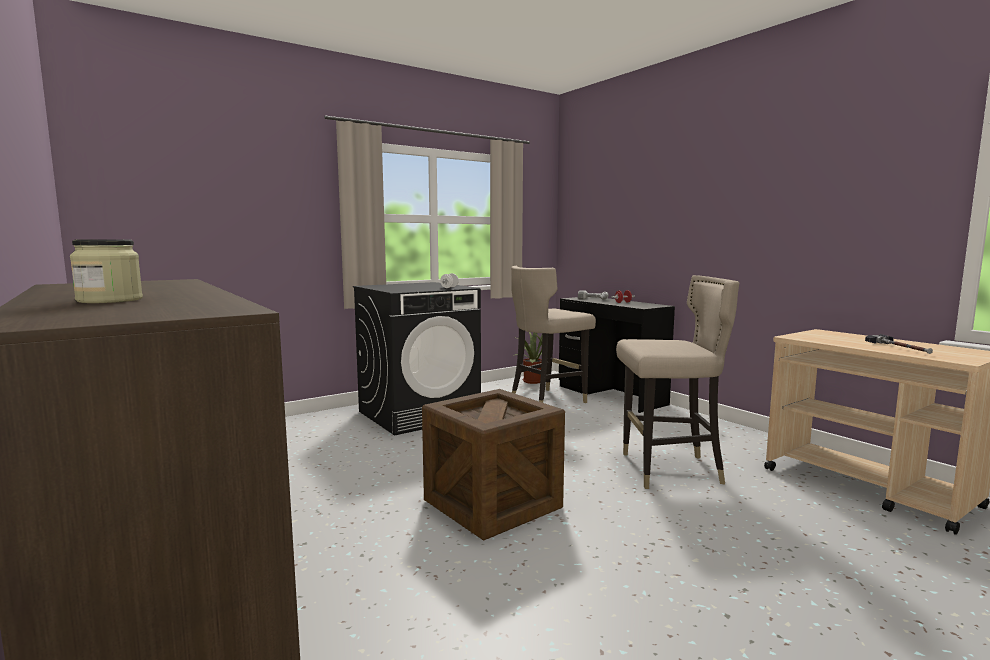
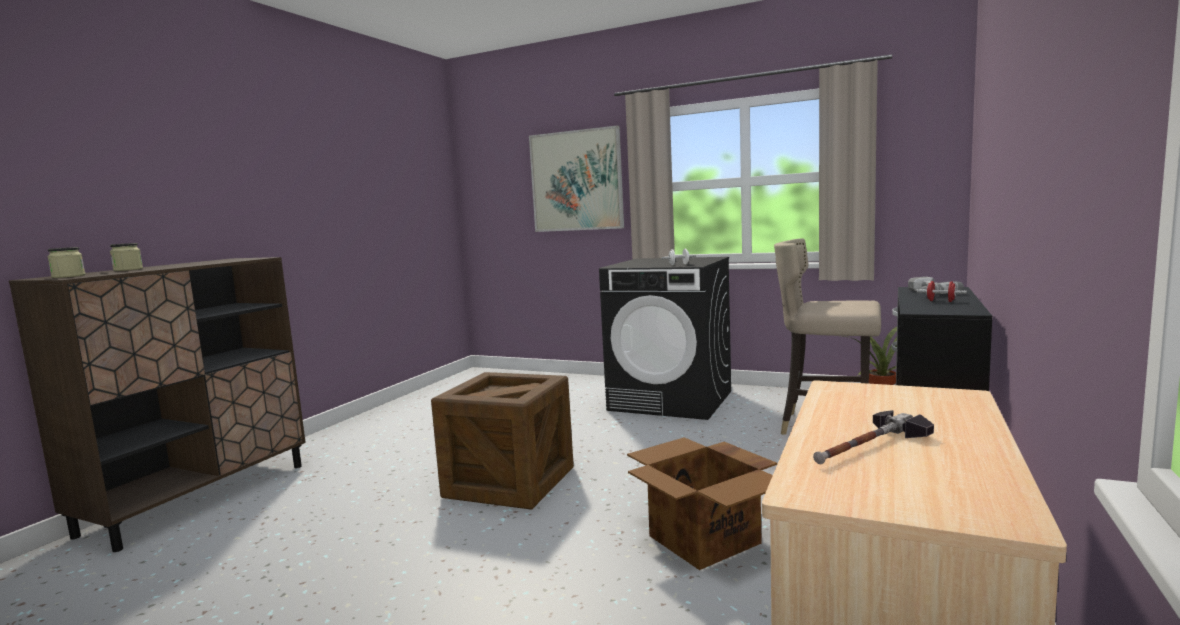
camera: 60 degrees right, 0 degrees up
(156, 312) = (68, 276): none -> jar
(266, 201) = (576, 181): none -> picture
(669, 470) = (704, 540): beige stool -> cardboard box

